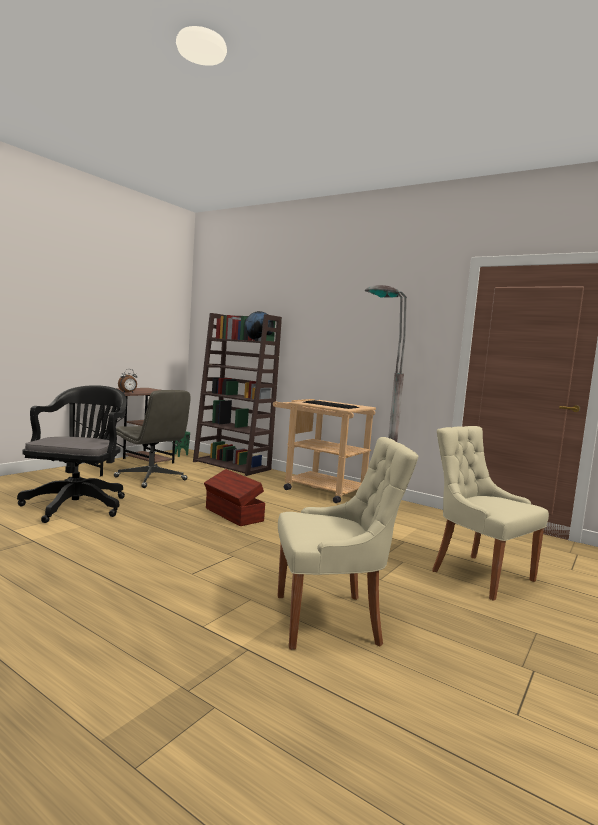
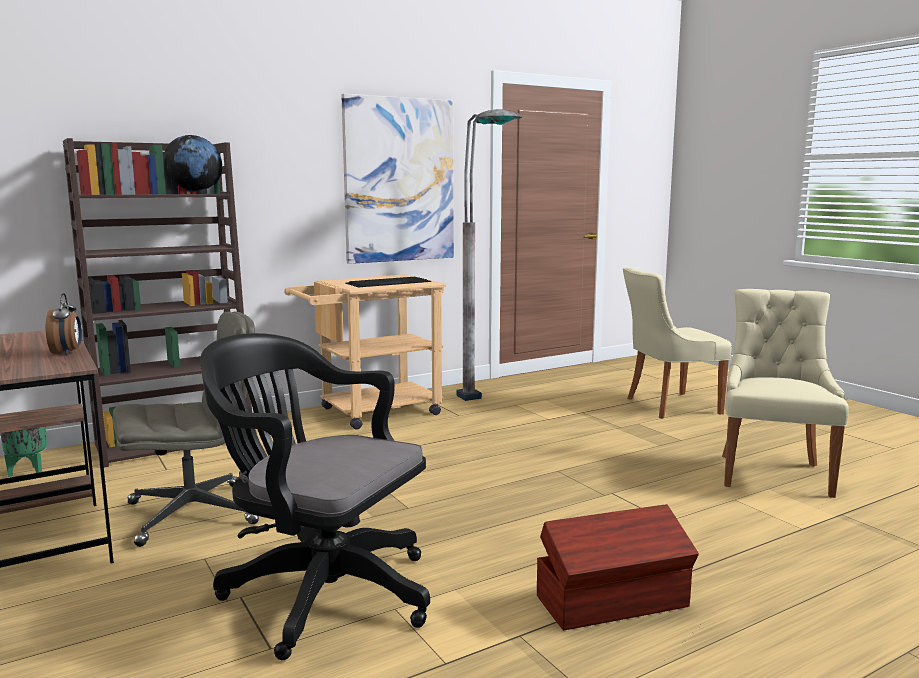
camera: 65 degrees left, 5 degrees up
(233, 515) = (455, 474): brown storage box -> brown storage box (614, 602)
(383, 342) = (399, 180): none -> picture

